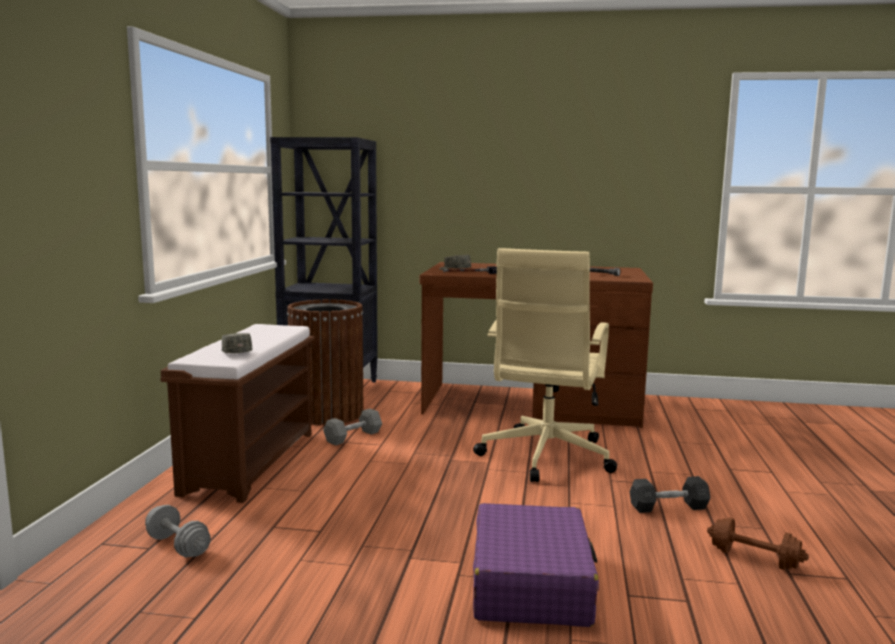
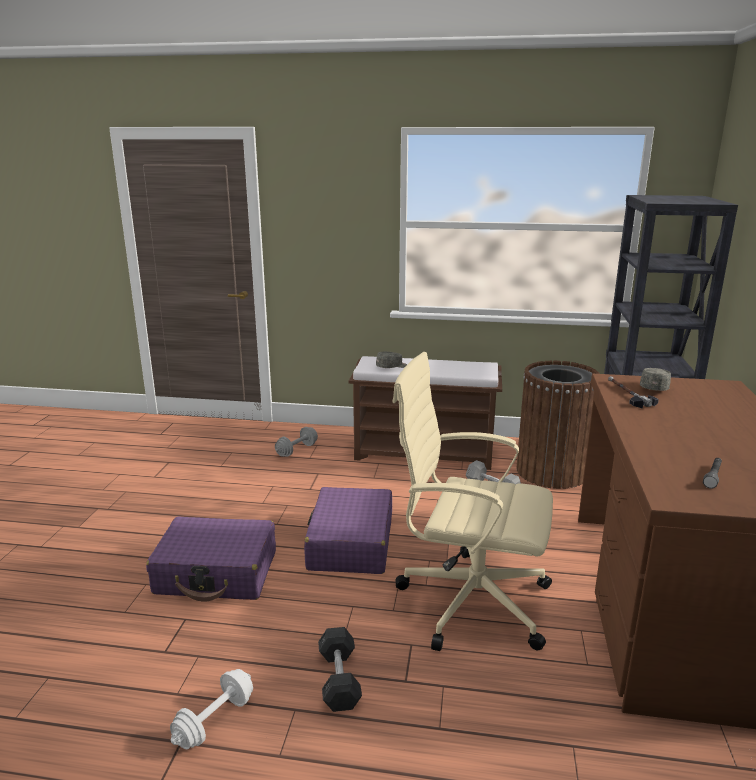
camera: 90 degrees right, 10 degrees up
(459, 504) = (350, 543): none -> purple suitcase
(754, 559) = (214, 721): brown dumbbell -> white dumbbell

